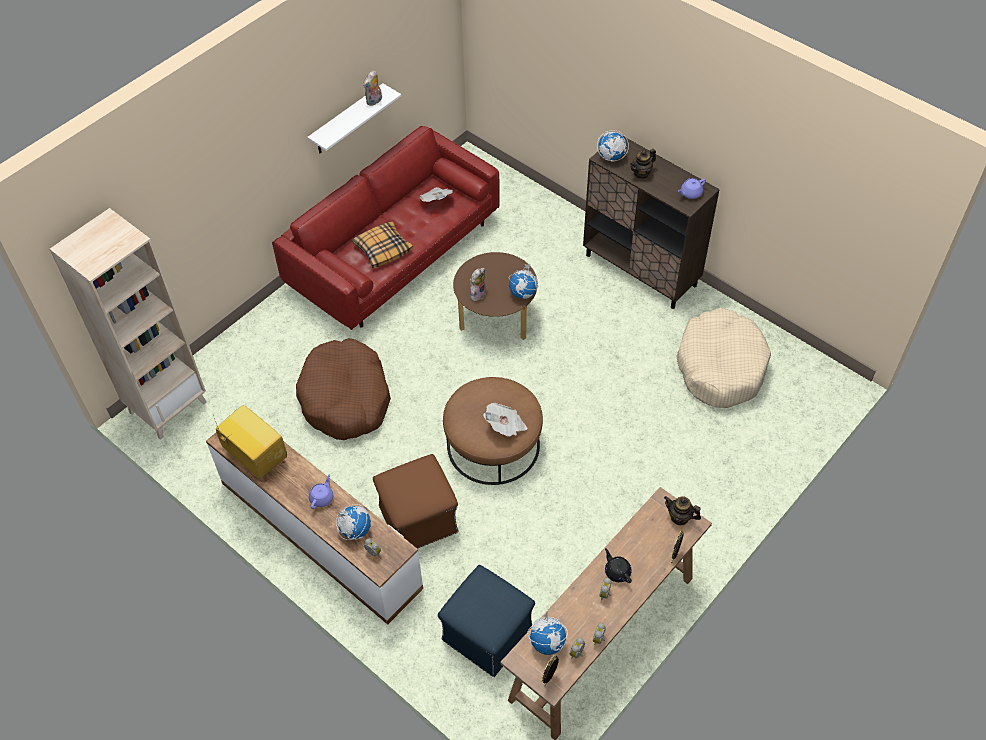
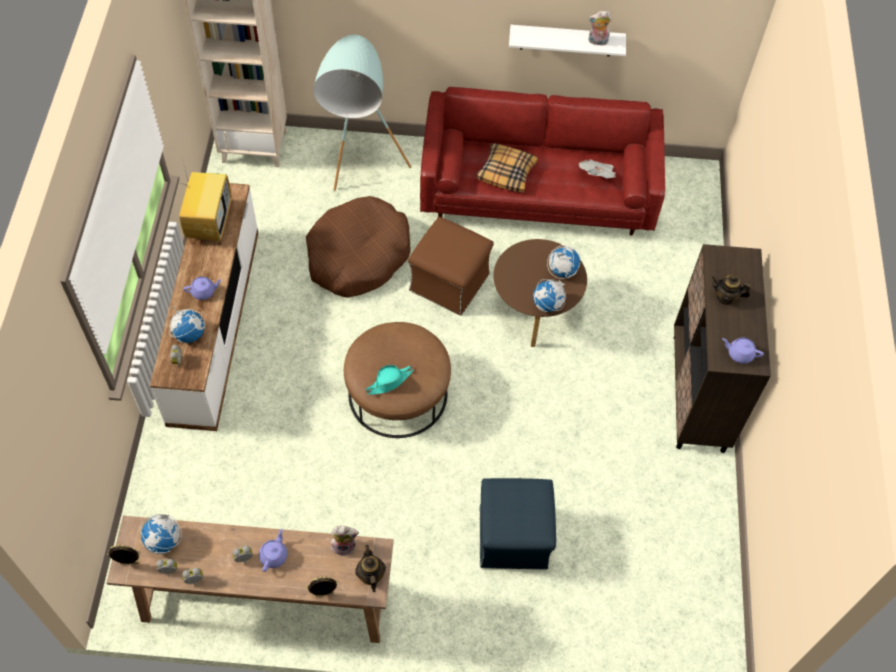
camera: 50 degrees right, 5 degrees up
(270, 353) = (360, 175): none -> turquoise floor lamp
(419, 519) = (281, 385): brown ottoman -> brown ottoman (450, 283)
(477, 293) = (516, 270): plush toy -> plush toy (344, 545)
(488, 634) = (206, 507): blue ottoman -> blue ottoman (513, 537)
(505, 426) = (389, 381): newspaper -> turquoise hat
(611, 157) = (723, 260): globe -> globe (562, 271)
(617, 571) = (274, 555): black teapot -> purple teapot
(720, 366) = (642, 531): beige dog bed -> none

